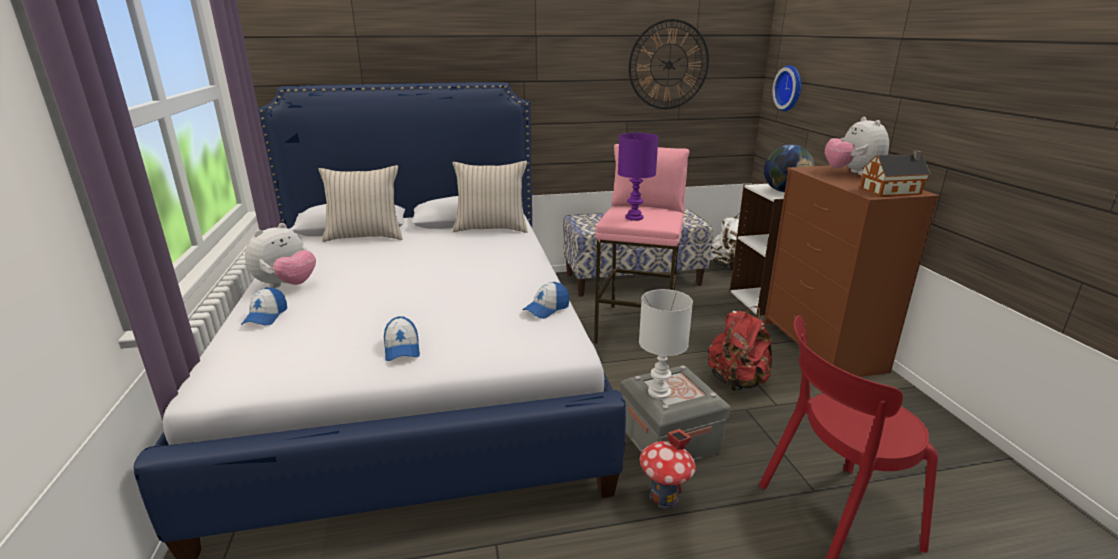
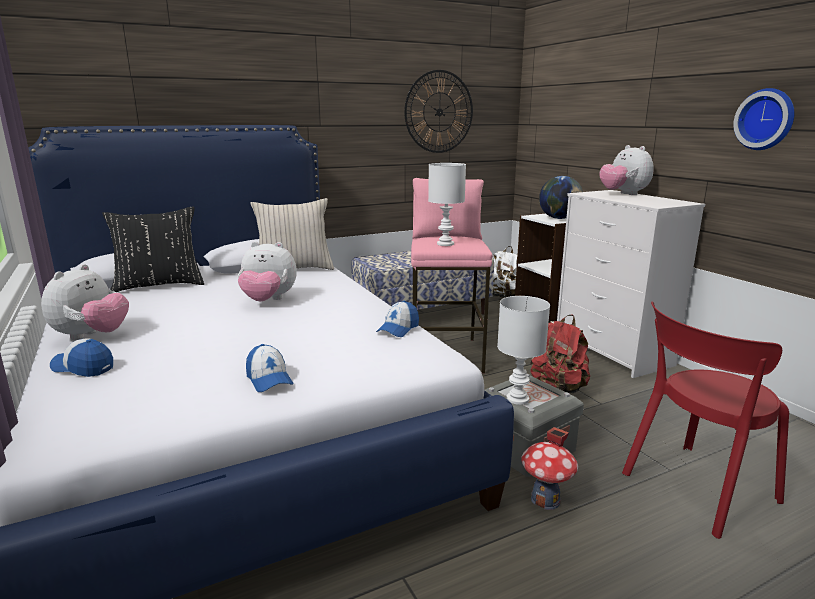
camera: 15 degrees left, 5 degrees down
(266, 316) = (83, 367): cap -> cap turned 120 degrees clockwise
(365, 237) = (159, 285): beige pillow -> black pillow
(447, 263) = (268, 301): none -> plush toy
(634, 217) = (445, 244): purple table lamp -> white table lamp
(790, 88) = (546, 130): wall clock -> wall clock (766, 119)
(823, 346) = (613, 352): brown dresser -> white dresser
(893, 191) = (669, 203): toy house -> none

